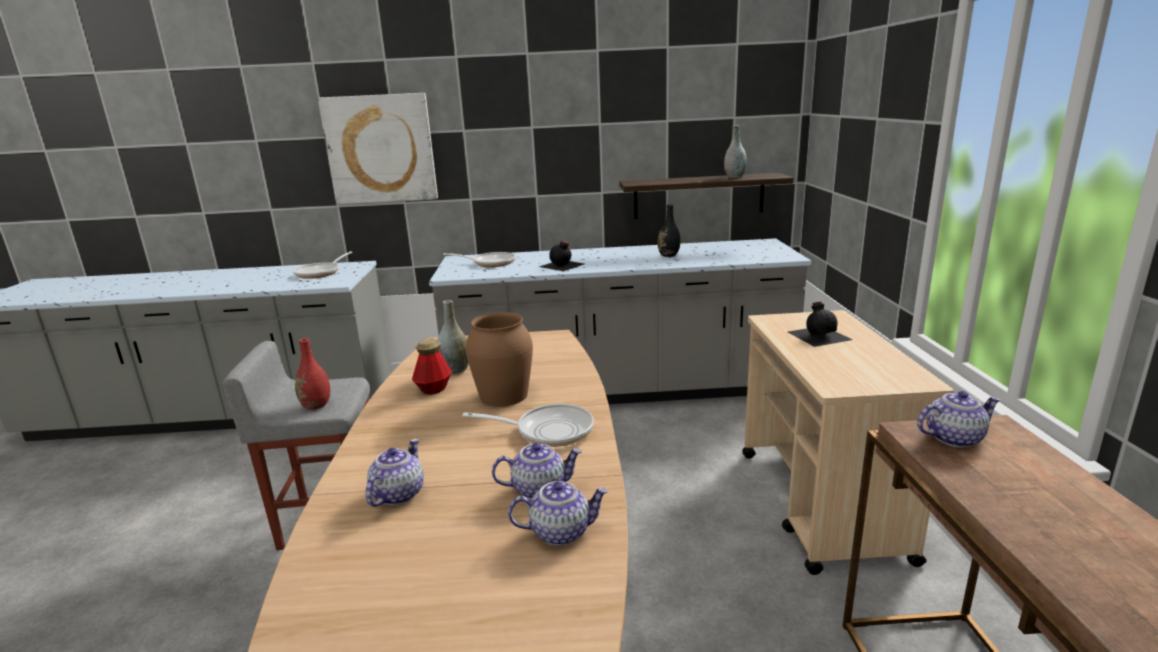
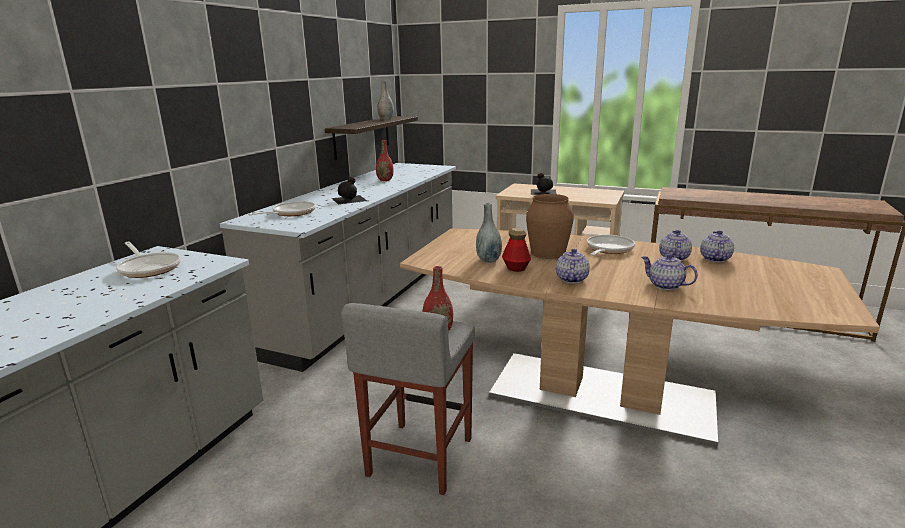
camera: 65 degrees left, 0 degrees up
(380, 149) = (143, 106): picture -> none
(668, 255) = (385, 180): black vase -> red vase
(954, 438) = (678, 194): teapot -> teapot (571, 279)

